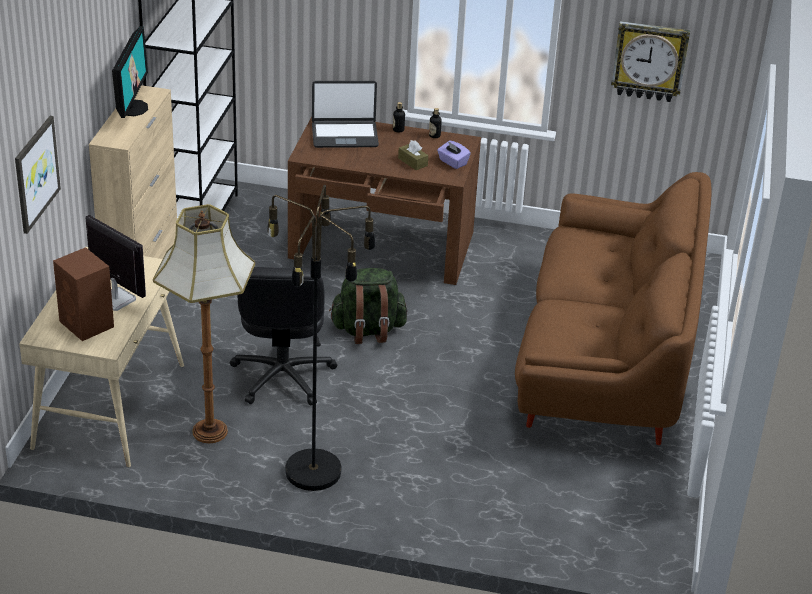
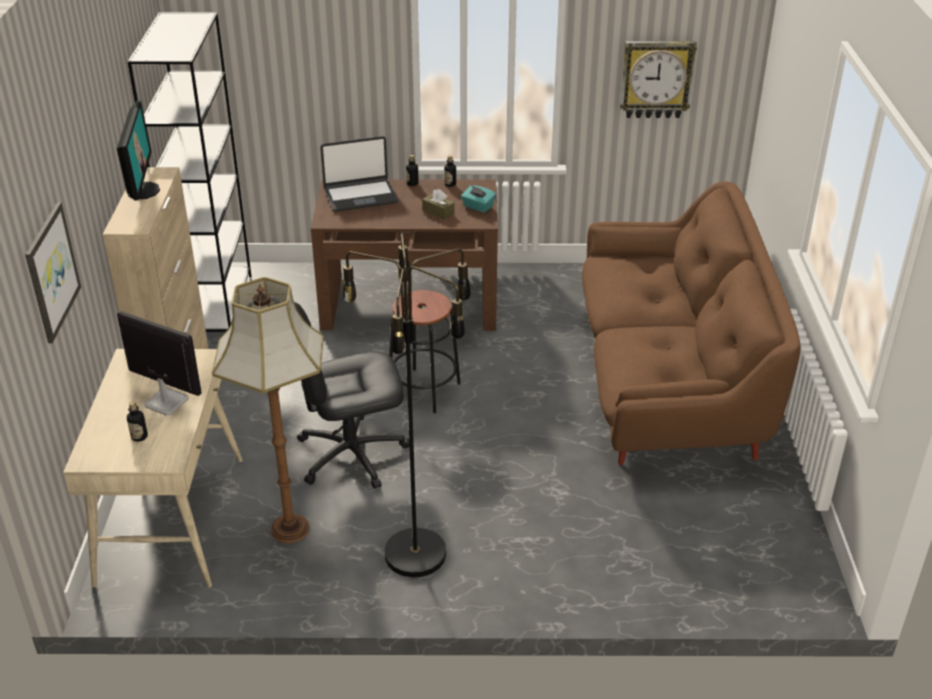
camera: 10 degrees left, 0 degrees up
(87, 325) = (139, 436): brown speaker -> bottle
(282, 376) = (350, 454): black office chair -> black office chair turned 90 degrees clockwise
(368, 330) = (424, 390): green backpack -> black stool
(452, 162) = (478, 207): purple tissue box -> turquoise tissue box

